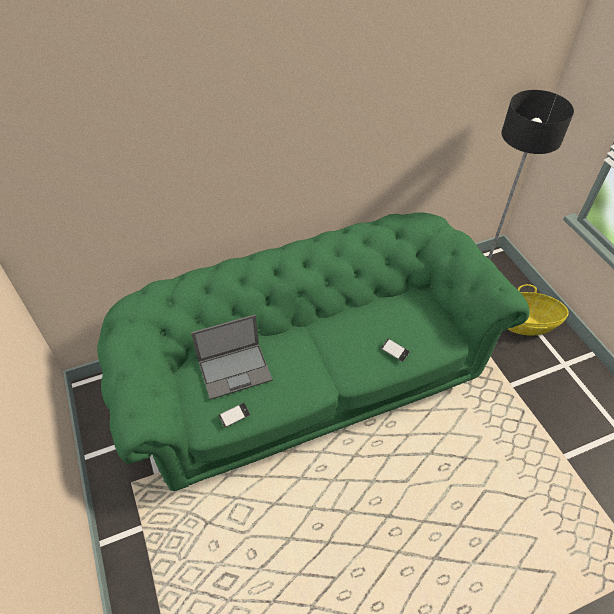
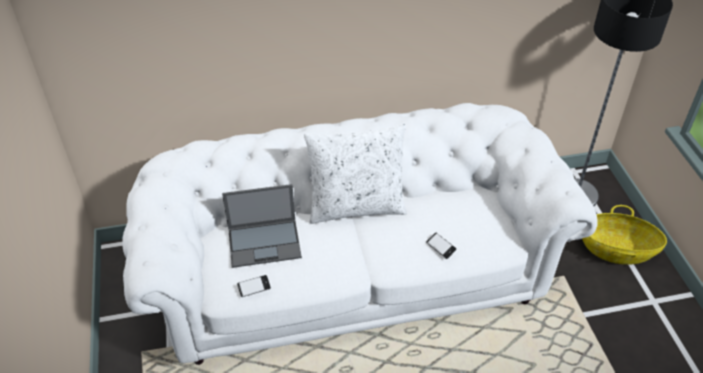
camera: 10 degrees right, 5 degrees down
(307, 379) = (352, 275): green sofa -> white sofa
(310, 322) = (356, 206): none -> white pillow

